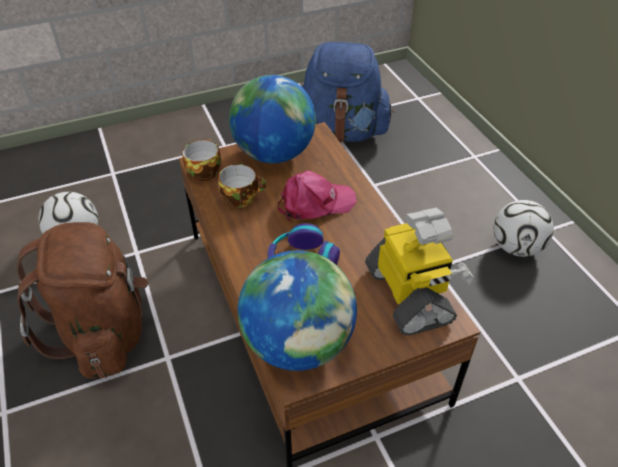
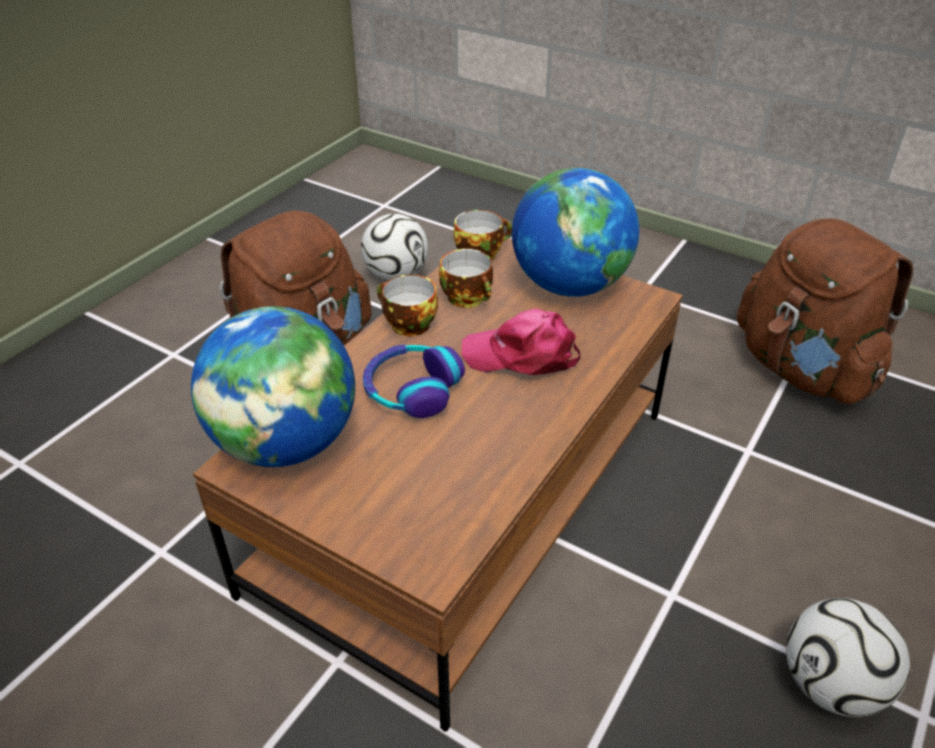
camera: 55 degrees right, 5 degrees down
(239, 236) = (407, 325): none -> cup
(315, 203) = (522, 355): pink cap -> pink cap turned 150 degrees clockwise
(341, 132) = (802, 369): blue backpack -> brown backpack
(410, 295) = (445, 508): toy robot -> none

